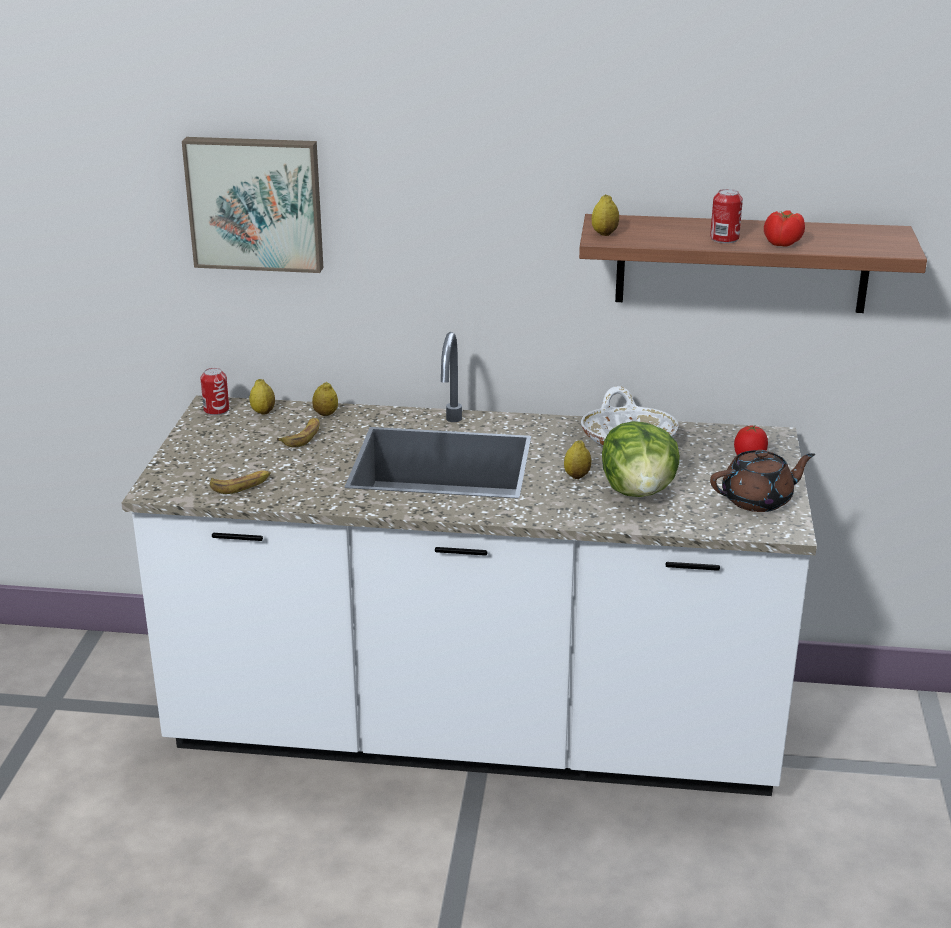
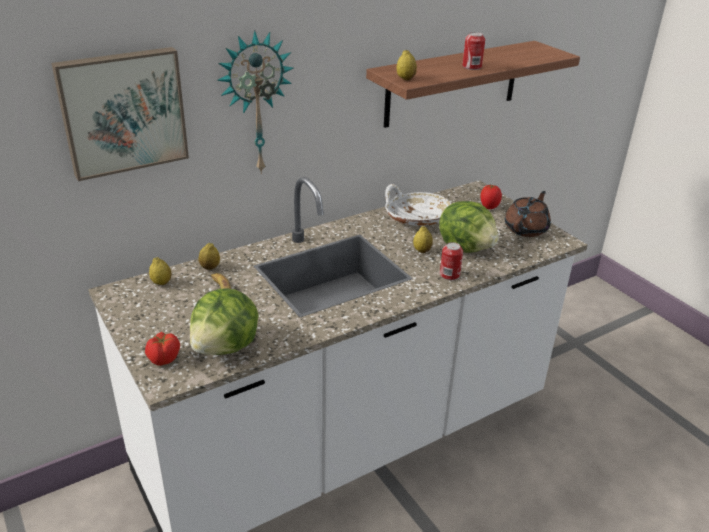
camera: 40 degrees left, 5 degrees up
(216, 410) = (122, 295): can -> can (449, 275)
(241, 485) = (226, 347): banana -> lettuce
(418, 228) = (255, 104): none -> wall clock
(782, 243) = (504, 63): tomato -> tomato (164, 359)

